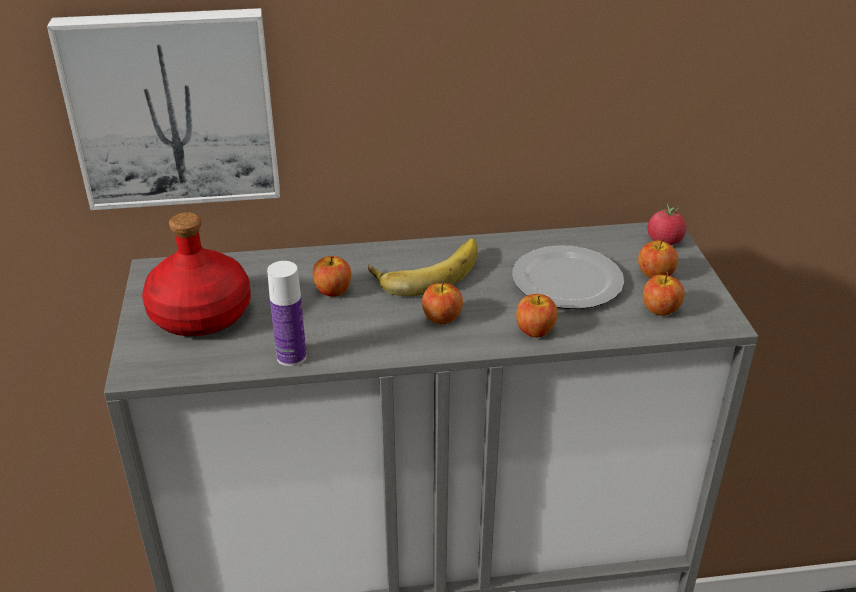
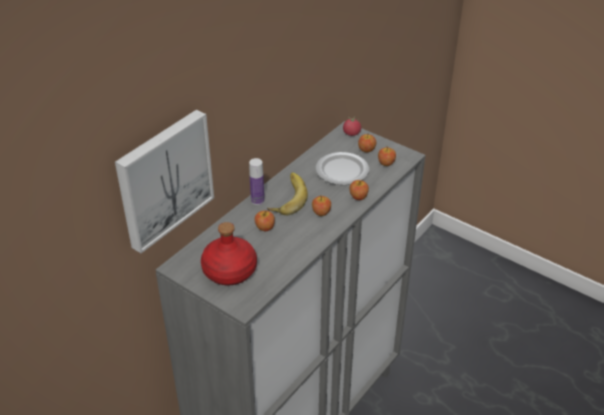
camera: 45 degrees left, 5 degrees up
(291, 357) = (292, 262): bottle -> bottle (257, 200)

